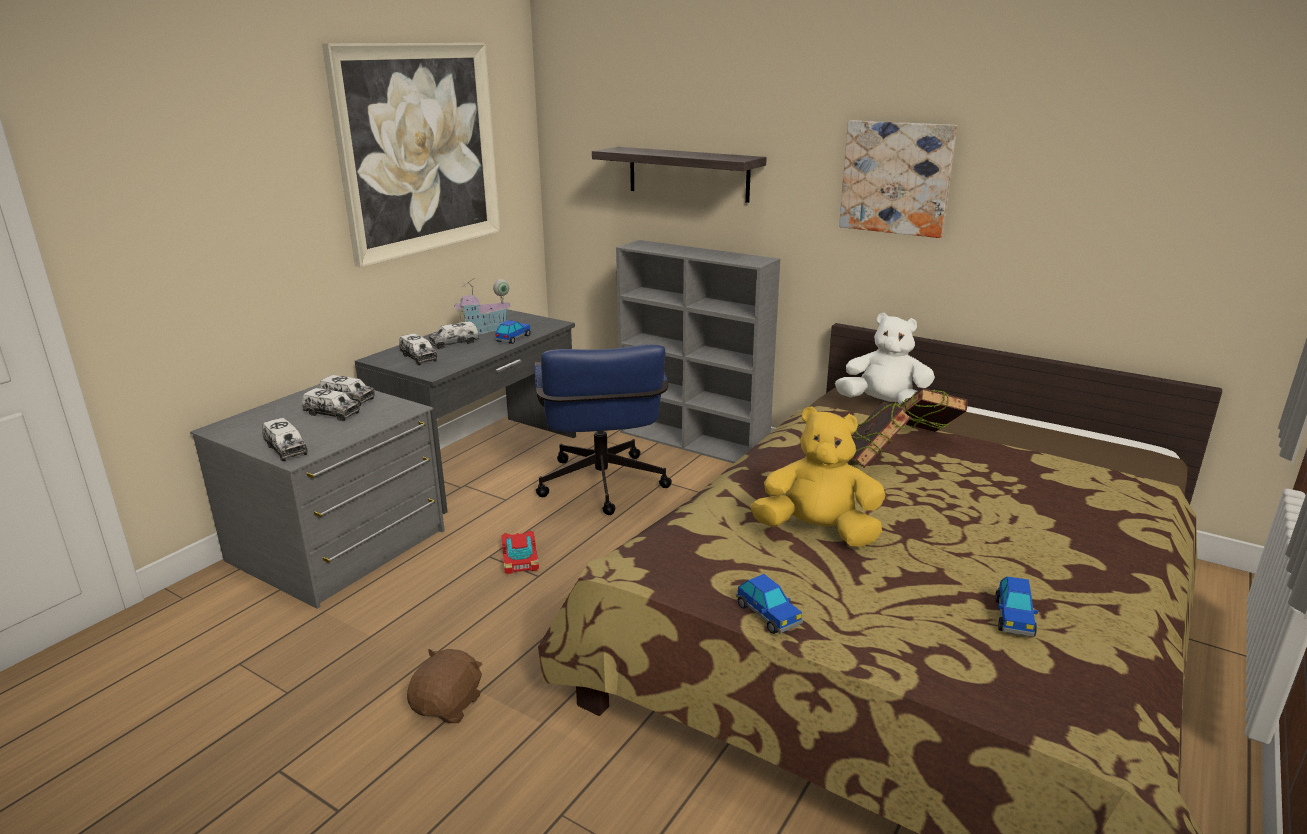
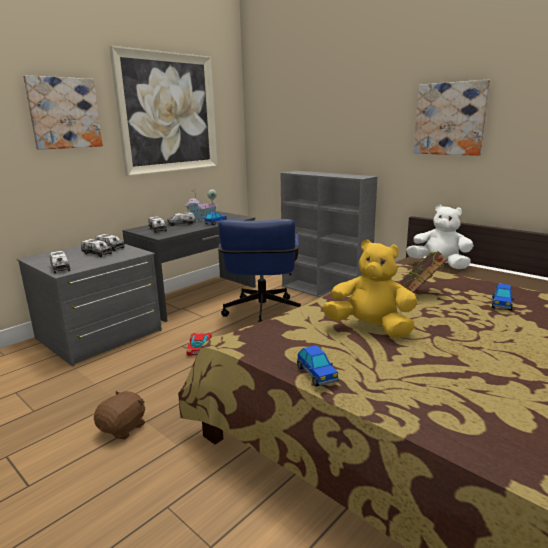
camera: 10 degrees right, 5 degrees down
(254, 170) = (64, 113): none -> picture
(688, 174) = (324, 128): shelf -> none
(925, 439) = (462, 282): book -> none
(1014, 617) = (507, 391): toy car -> toy car (501, 304)

